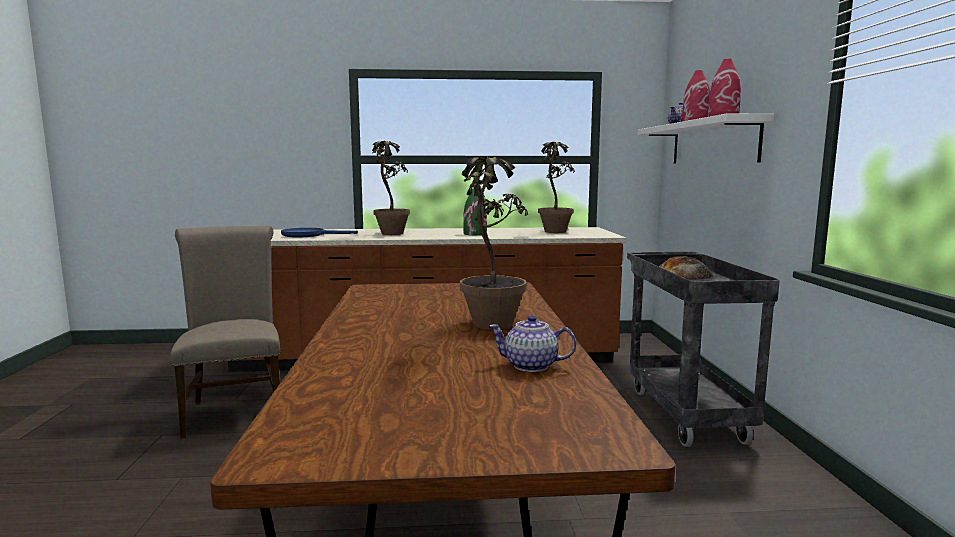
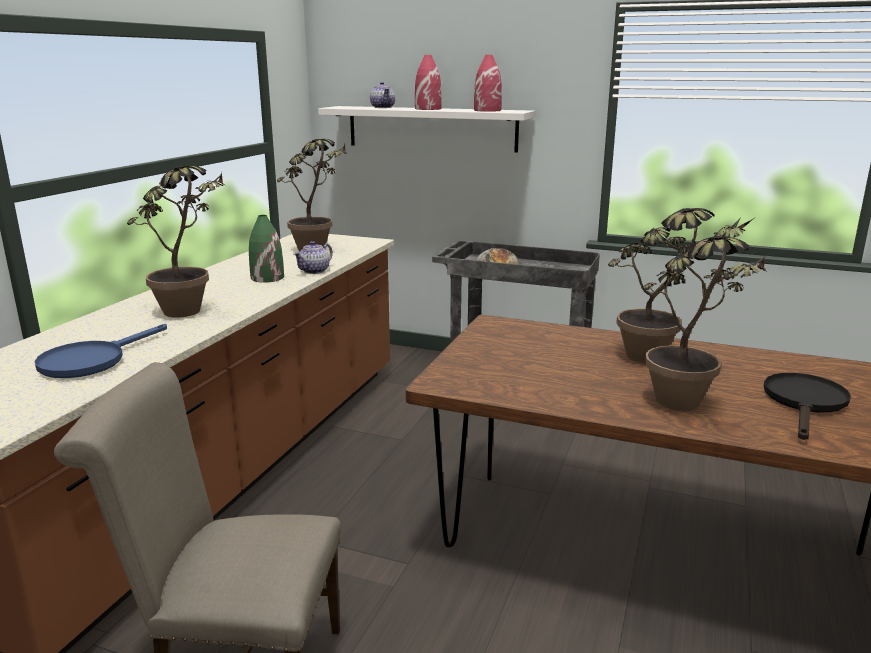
camera: 65 degrees left, 10 degrees up
(371, 341) = (686, 408): none -> potted plant
(427, 382) = (805, 403): none -> black frying pan
(531, 366) = (768, 366): teapot -> teapot (315, 271)

